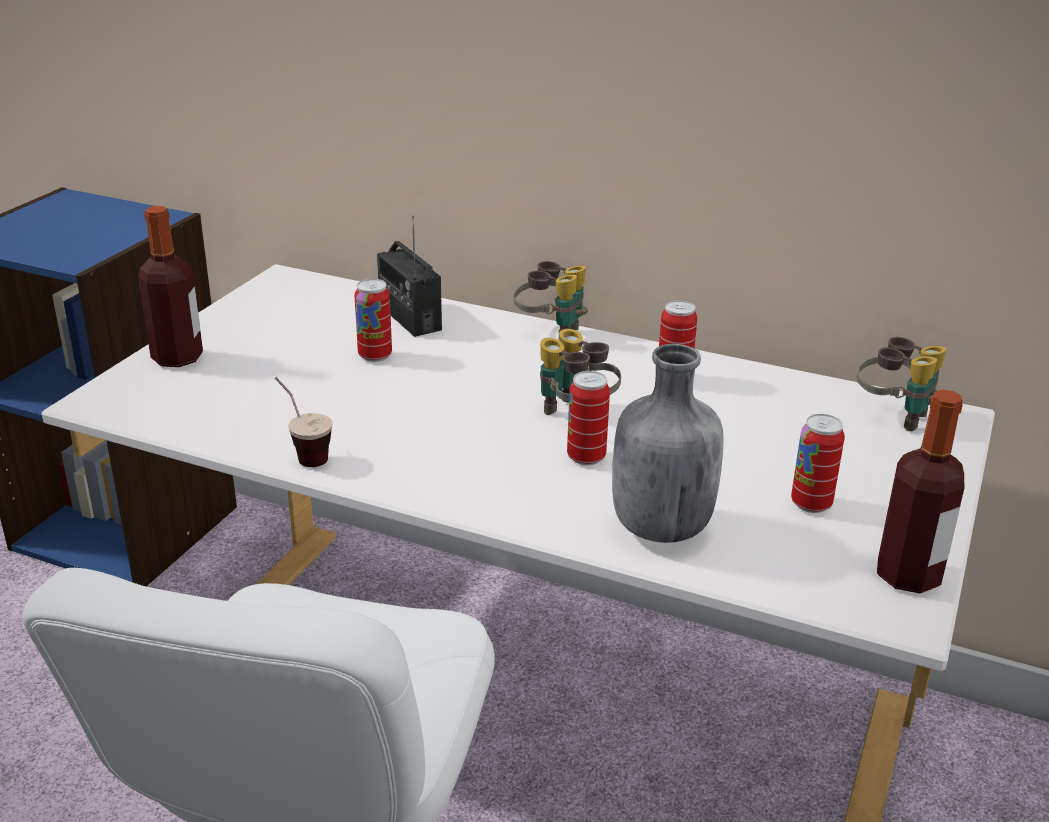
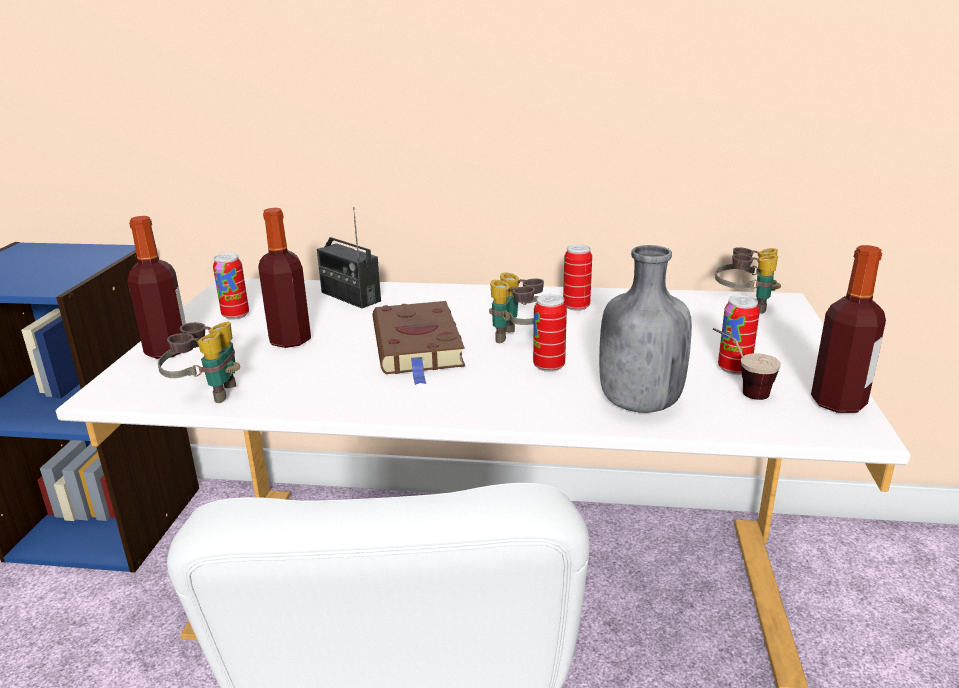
camera: 15 degrees left, 5 degrees down
(303, 453) = (317, 401): cup -> cup (739, 391)
(312, 367) = (290, 340): none -> bottle
(375, 356) = (337, 325): can -> can (235, 315)
(450, 402) = (418, 347): none -> brown book
(551, 332) = (465, 291): binoculars -> binoculars (207, 393)

